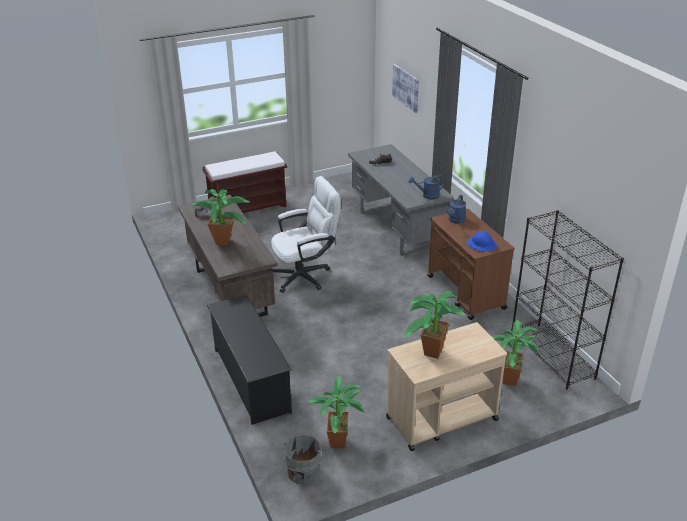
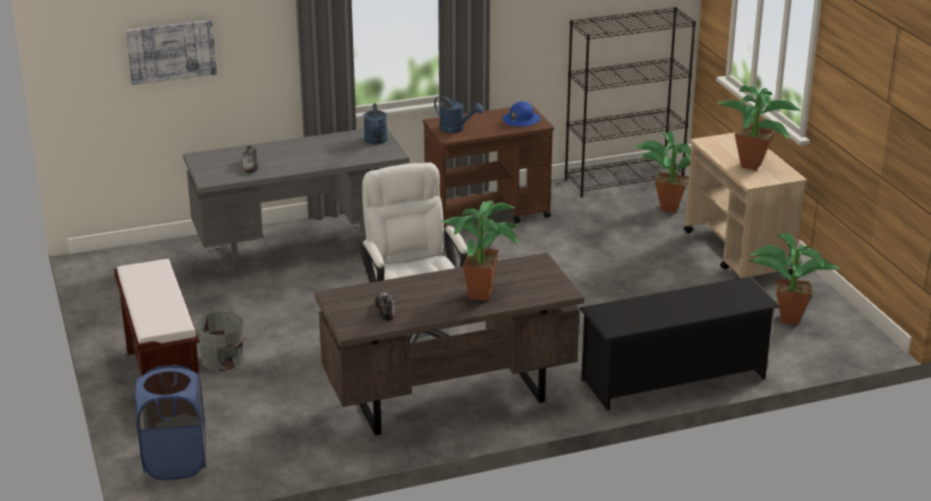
camera: 85 degrees left, 5 degrees down
(180, 220) = (176, 462): none -> blue laundry basket
(302, 473) = (843, 343): grey bucket -> grey bucket (224, 360)

